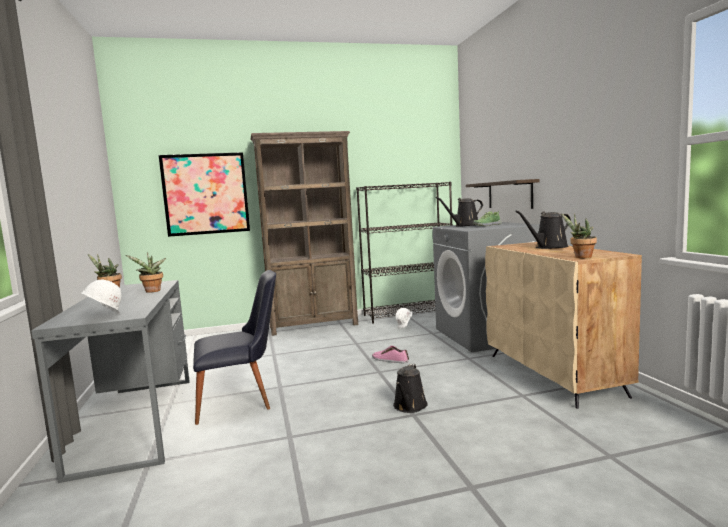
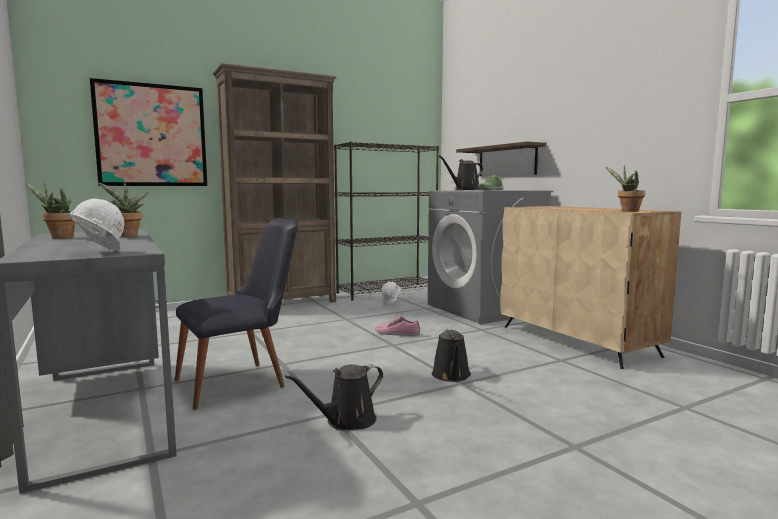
camera: 15 degrees left, 0 degrees up
(548, 247) = (574, 207): black watering can -> black watering can (346, 421)

